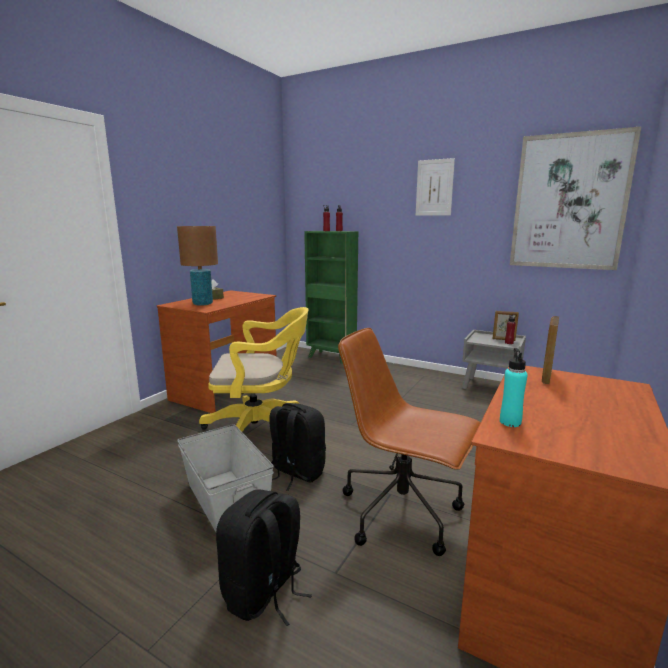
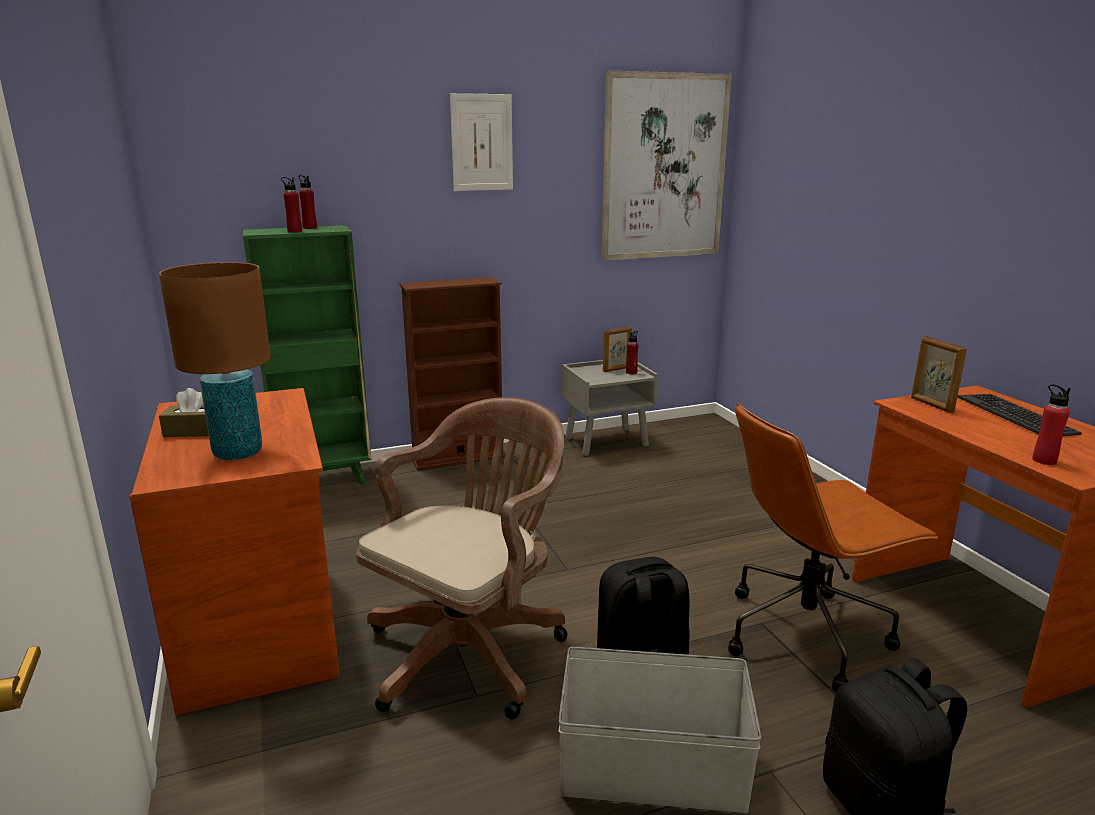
camera: 50 degrees left, 5 degrees up
(261, 429) = (472, 649): yellow office chair -> brown office chair
(398, 368) = (458, 458): none -> brown bookcase
(510, 422) = (1044, 460): turquoise bottle -> red bottle
(604, 403) = (1016, 415): none -> keyboard

